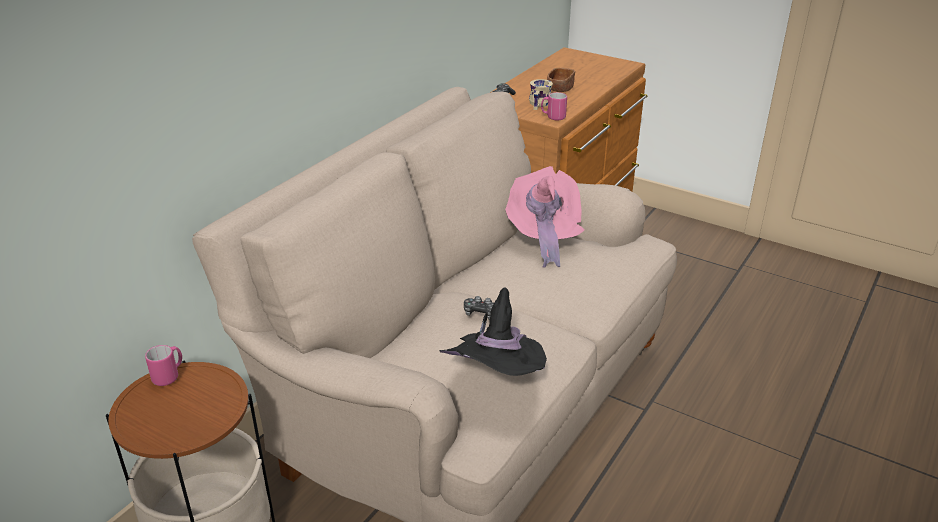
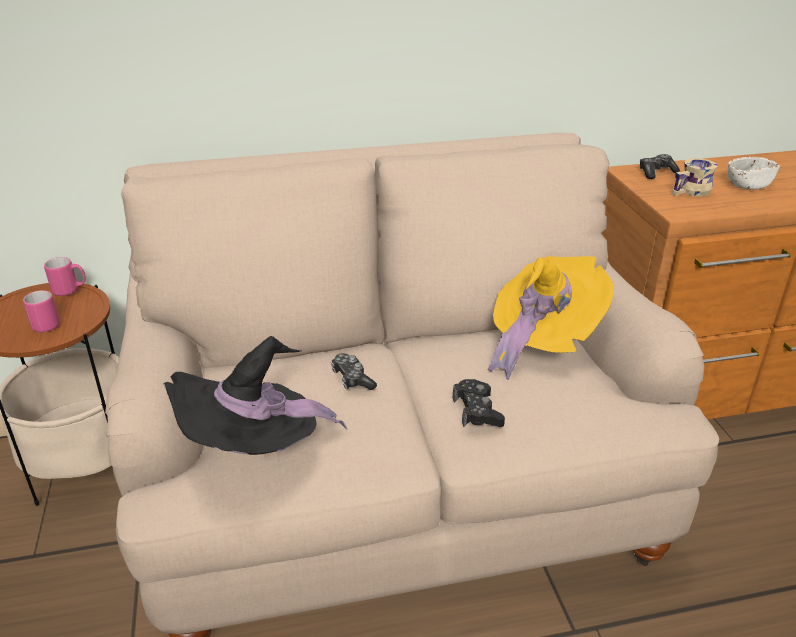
camera: 45 degrees right, 0 degrees up
(542, 236) = (541, 340): pink hat -> yellow hat
(553, 117) = (683, 209): pink mug -> pink mug (45, 324)
(560, 89) = (748, 185): brown bowl -> white bowl
(570, 291) = (477, 411): none -> black game controller

